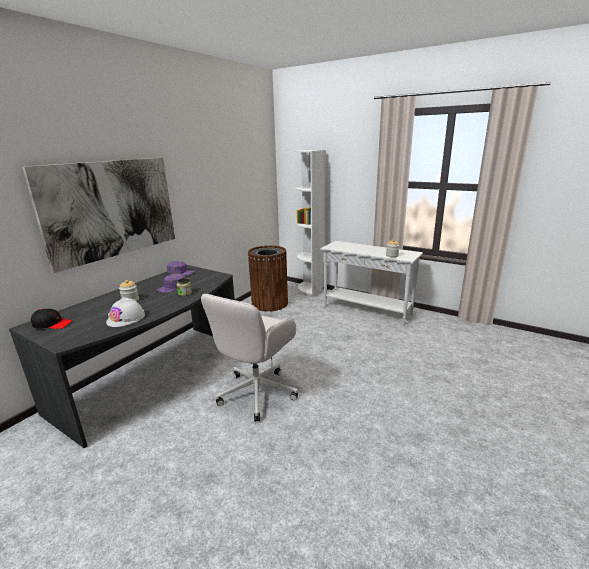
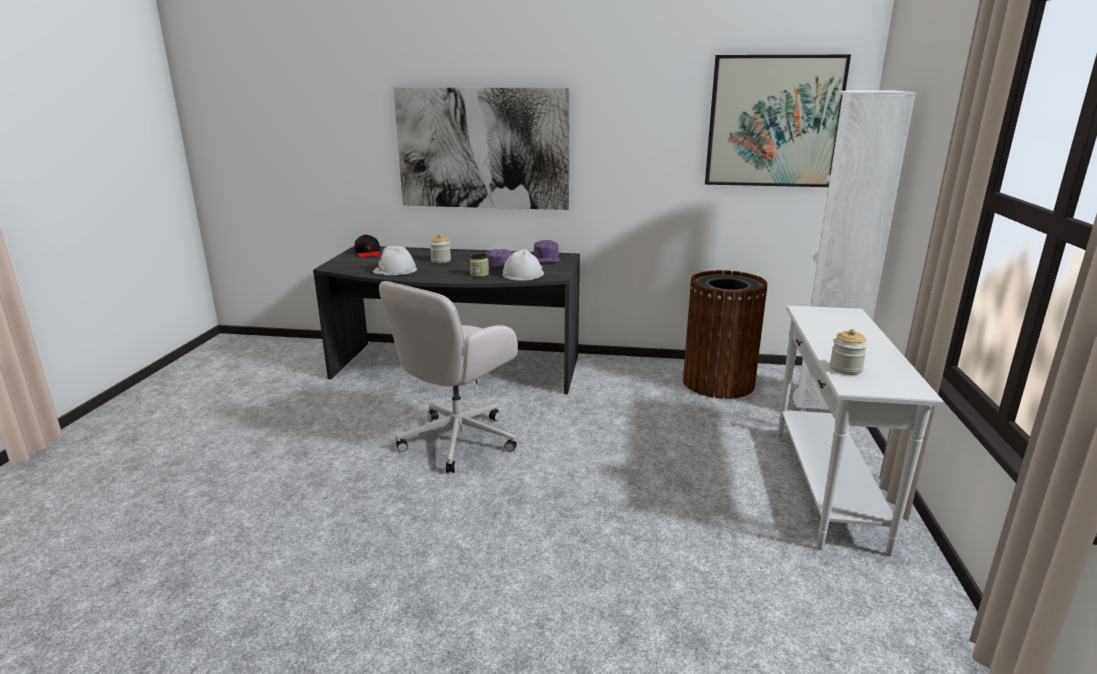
camera: 65 degrees right, 0 degrees up
(204, 282) = (522, 274): none -> white hard hat
(249, 169) = (773, 122): none -> picture
(257, 393) = (458, 440): white office chair -> white office chair turned 60 degrees counterclockwise

